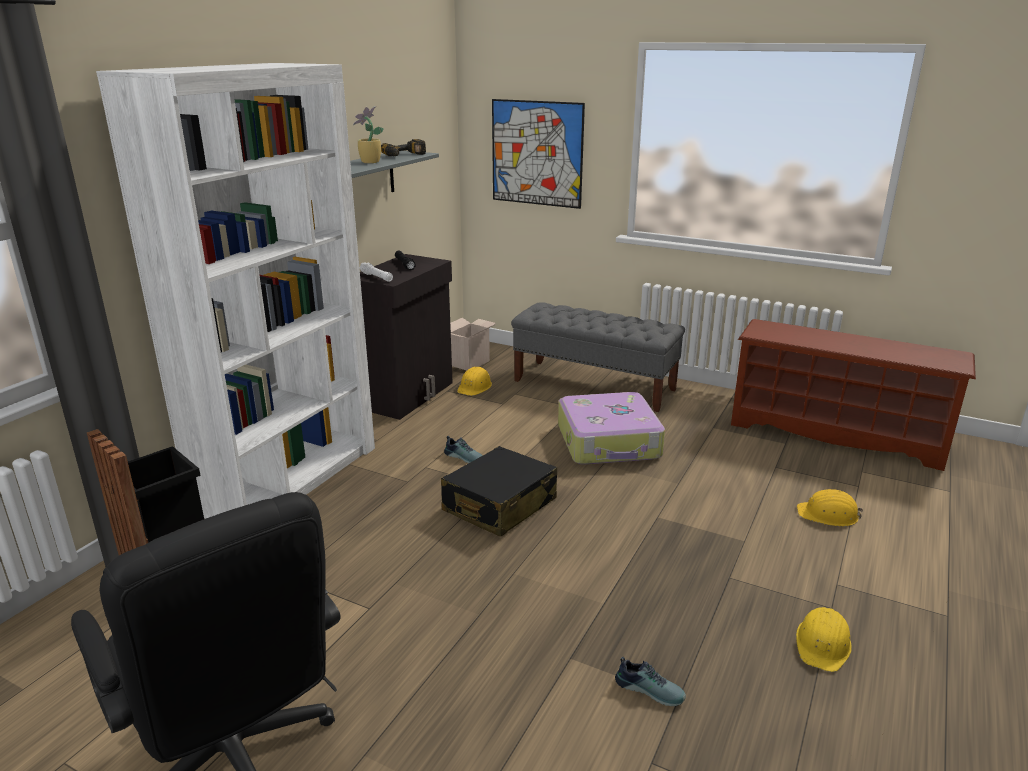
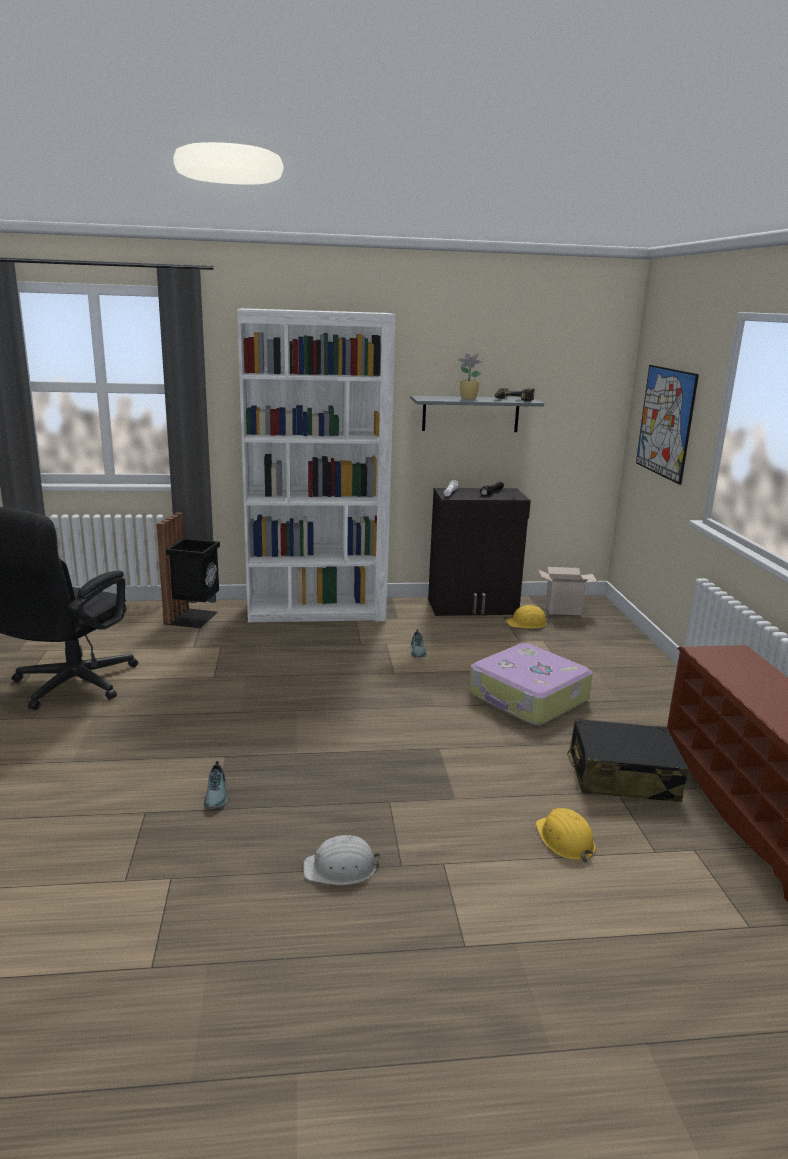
camera: 55 degrees right, 5 degrees down
(499, 505) = (371, 682): black suitcase -> black suitcase (622, 776)
(594, 385) = (620, 666): grey bench -> none
(823, 644) = (341, 868): yellow hard hat -> white hard hat

